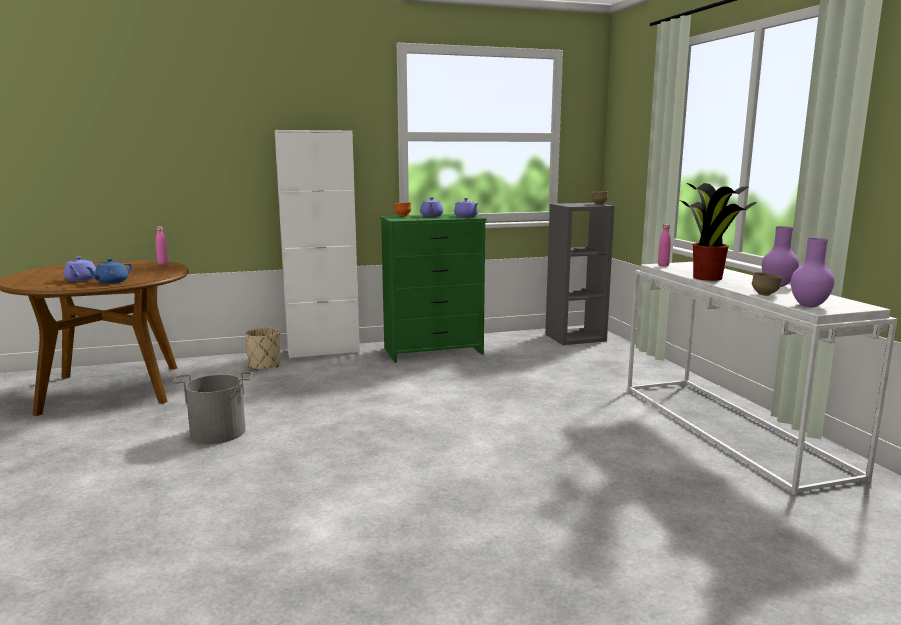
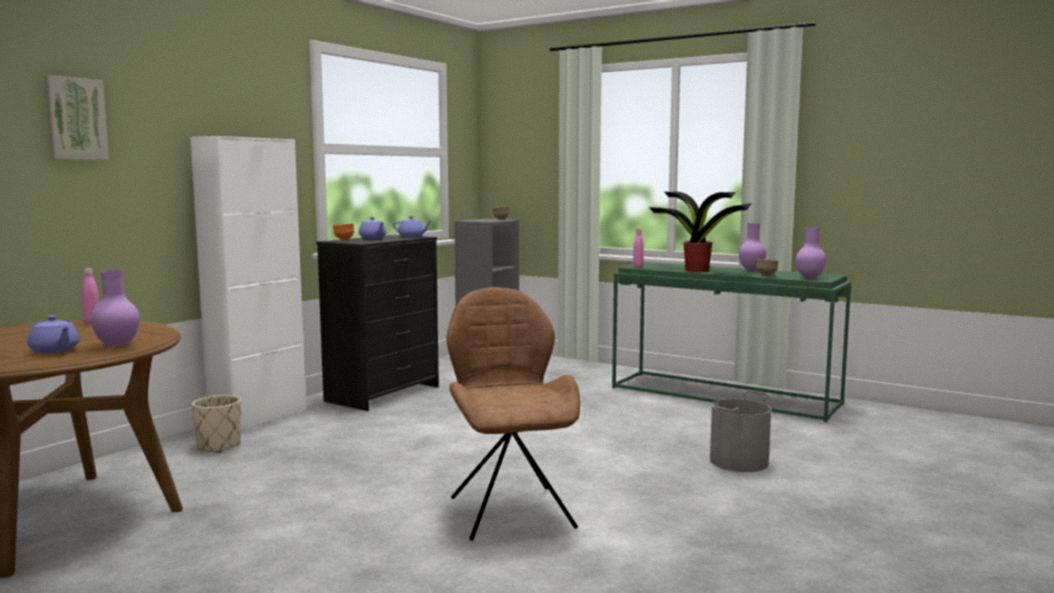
camera: 40 degrees left, 5 degrees down
(111, 282) = (118, 346): blue teapot -> purple vase
(183, 120) = (75, 119): none -> picture
(218, 433) = (331, 513): grey bucket -> grey bucket (739, 461)
(312, 473) = (510, 510): none -> brown chair
(433, 351) = (383, 394): green dresser -> black dresser
(732, 429) = (725, 395): white console table -> green console table

